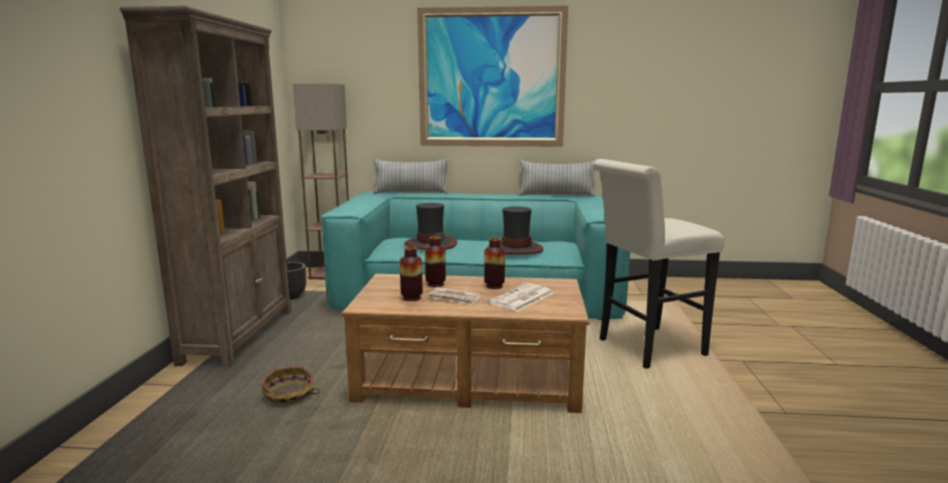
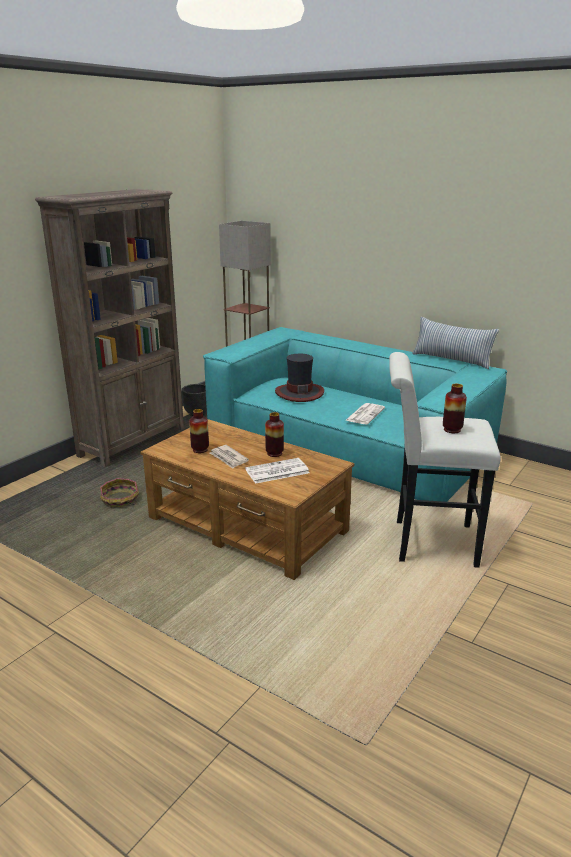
camera: 30 degrees right, 10 degrees up
(411, 193) = (317, 334): pillow -> none
(435, 284) = (234, 440): vase -> vase (452, 430)
(491, 78) = (400, 227): picture -> none
(515, 249) = (365, 414): hat -> newspaper

